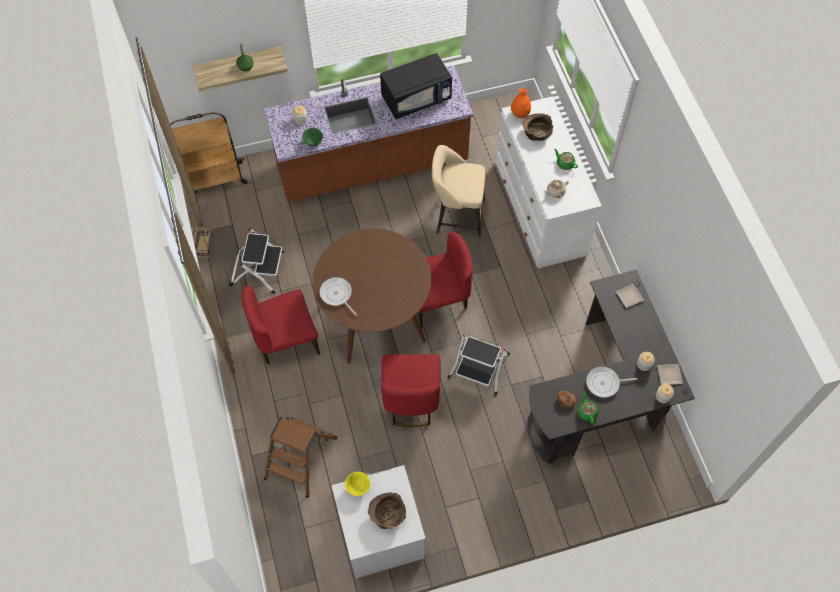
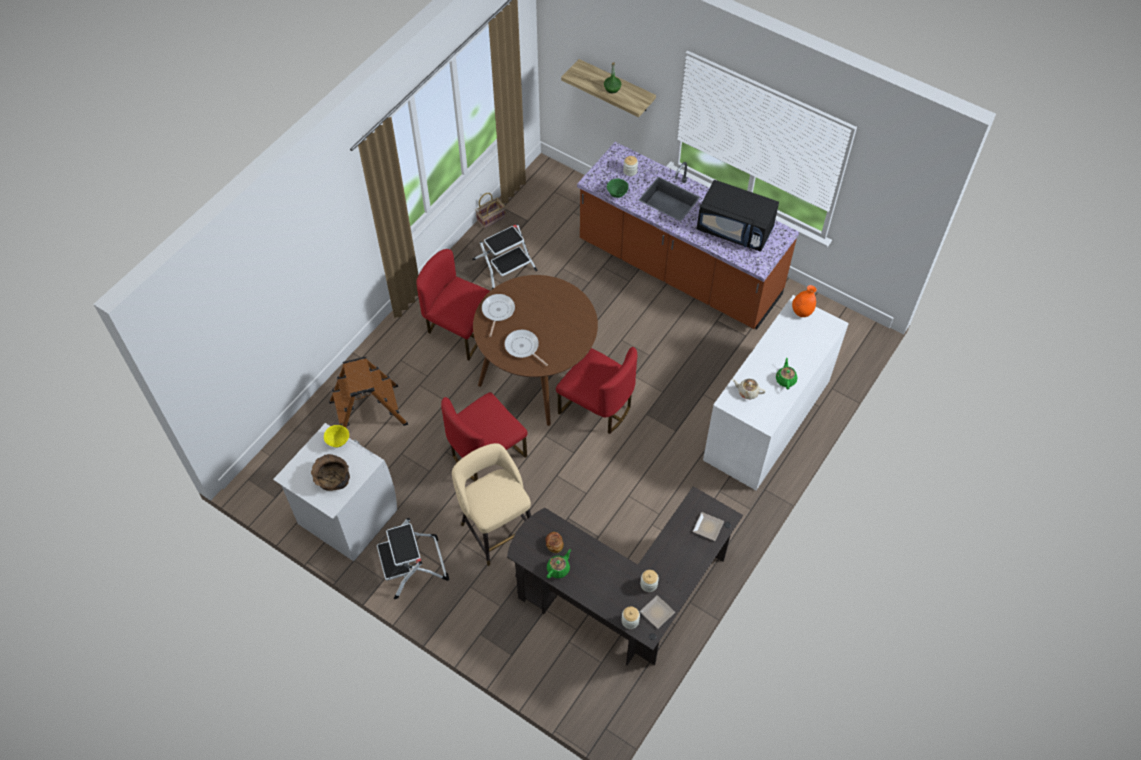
camera: 50 degrees right, 5 degrees down
(214, 179) = (557, 180): brown cart -> none
(457, 216) = (693, 364): beige stool -> beige stool (496, 527)
(479, 367) = (562, 482): step ladder -> step ladder (413, 565)
(536, 132) = (795, 337): brown bowl -> none
(604, 383) = (600, 564): frying pan -> frying pan (523, 347)

